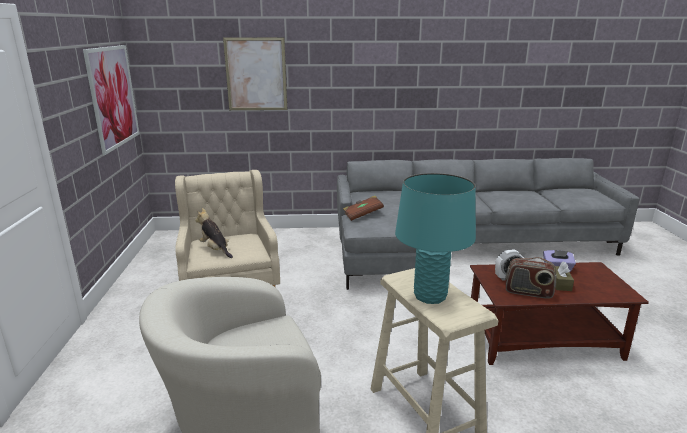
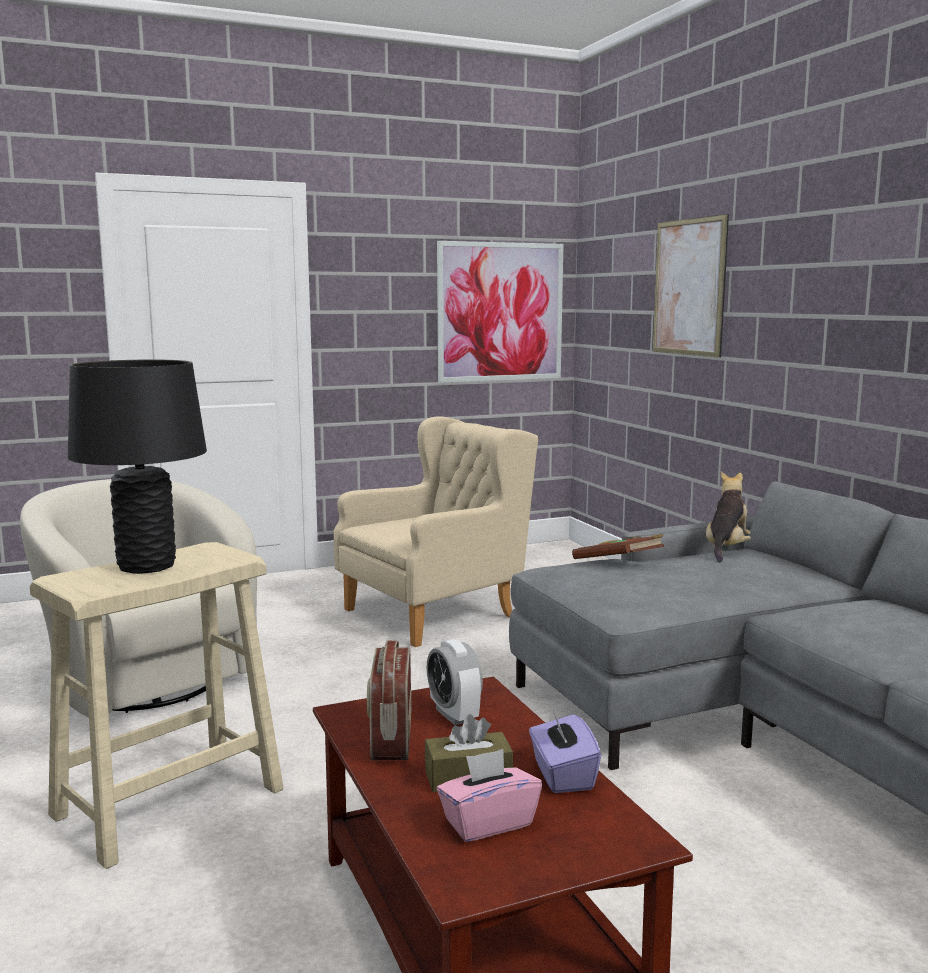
camera: 70 degrees right, 10 degrees down
(215, 249) = (404, 526): plush toy -> plush toy (726, 549)
(430, 296) = (147, 566): turquoise table lamp -> black table lamp
(590, 285) = (488, 823): none -> pink tissue box

